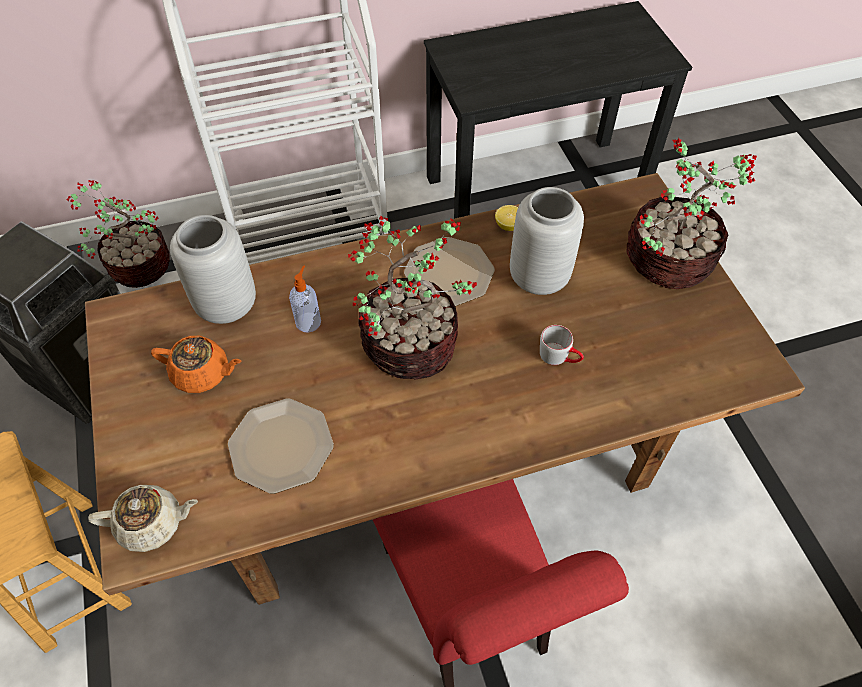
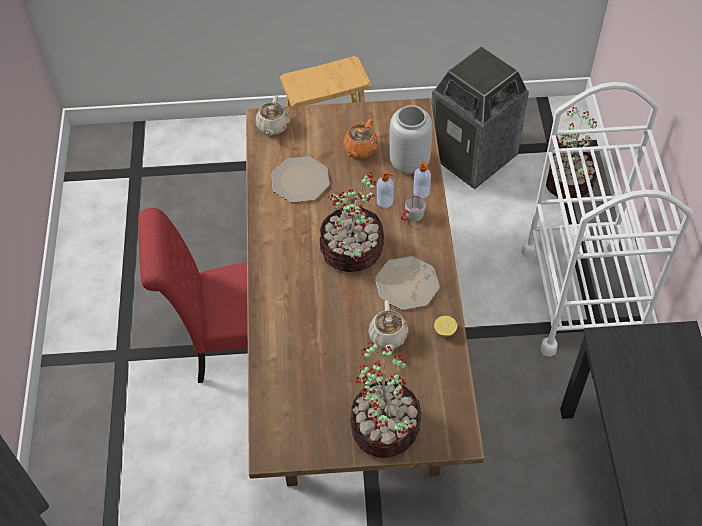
camera: 105 degrees right, 0 degrees up
(284, 282) = (421, 192): none -> soap dispenser
(538, 279) = (388, 336): grey vase -> beige teapot
(559, 357) = (318, 331): grey mug -> grey mug (411, 217)

